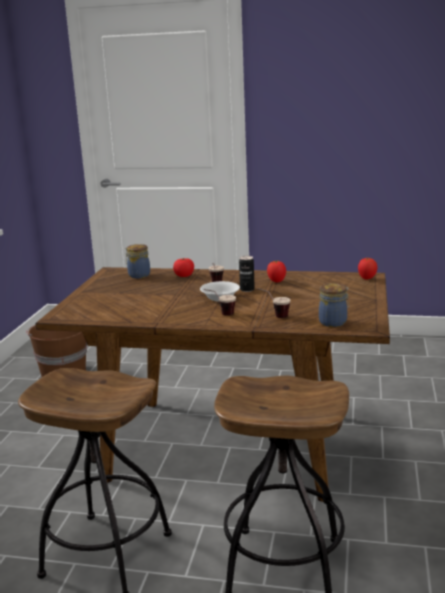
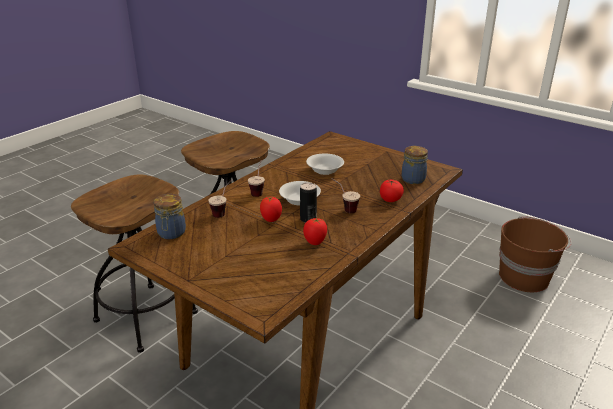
camera: 115 degrees right, 10 degrees up
(150, 303) = (324, 170): none -> white bowl
(367, 278) = (256, 307): tomato -> tomato (271, 220)

